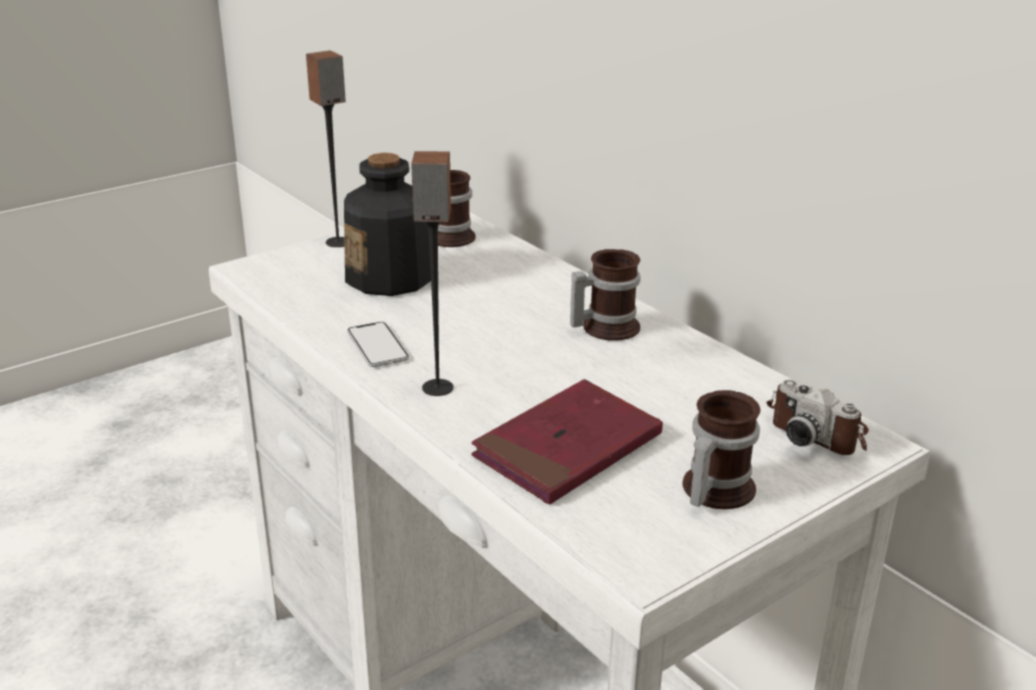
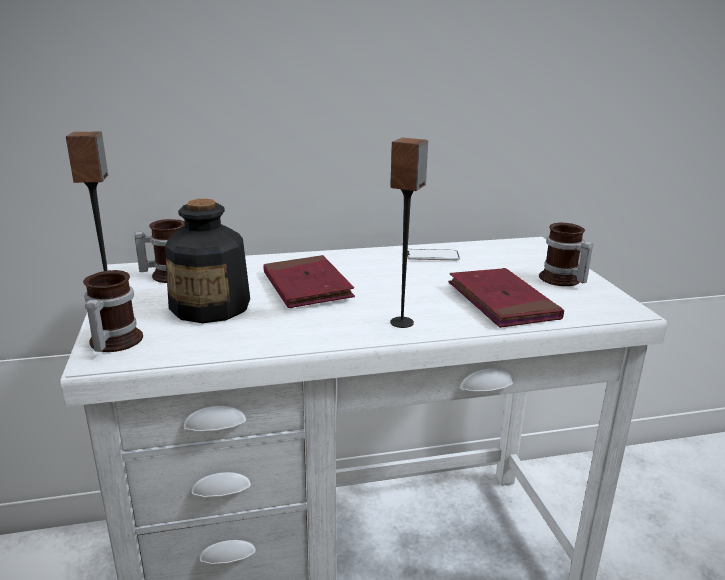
camera: 65 degrees left, 5 degrees down
(377, 346) = (320, 331): phone -> phone (432, 256)
(490, 310) = (307, 286): none -> red book
(604, 327) = (366, 263): mug -> mug (112, 342)
(819, 431) = (517, 248): camera -> none

